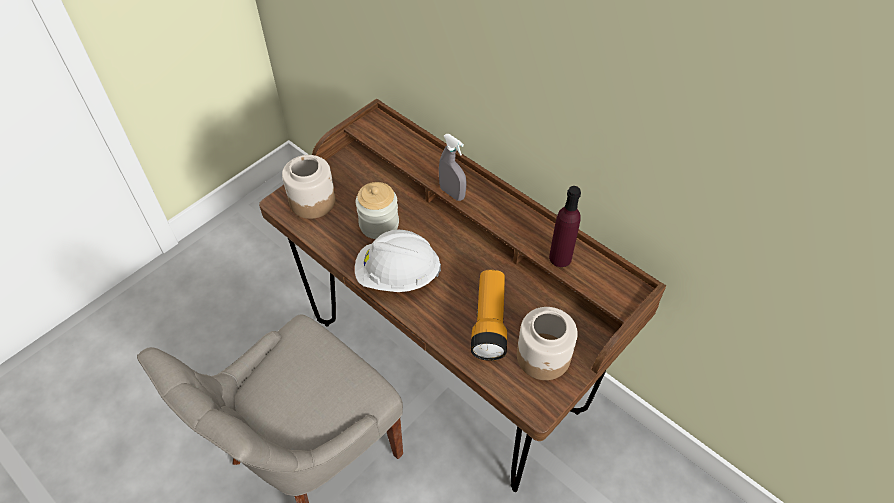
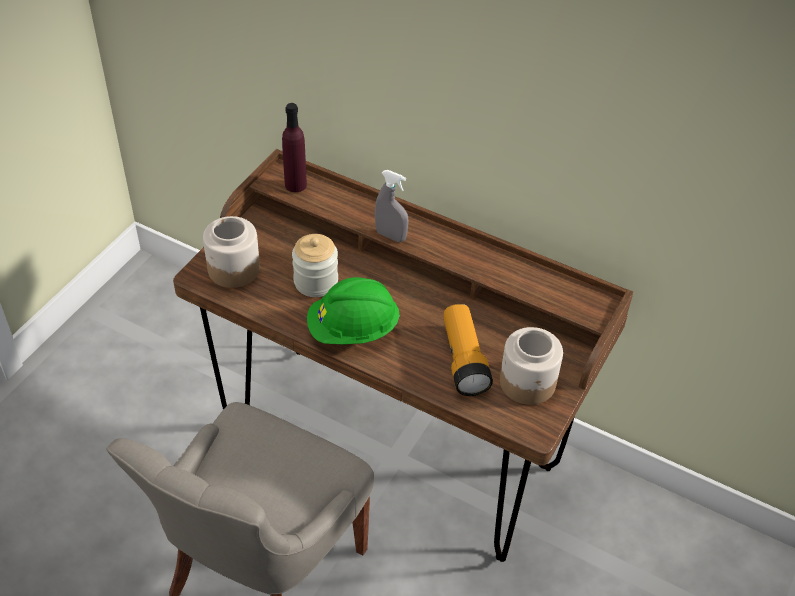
camera: 15 degrees left, 5 degrees down
(397, 275) = (353, 330): white hard hat -> green hard hat
(560, 258) = (521, 282): purple bottle -> purple bottle (295, 184)

